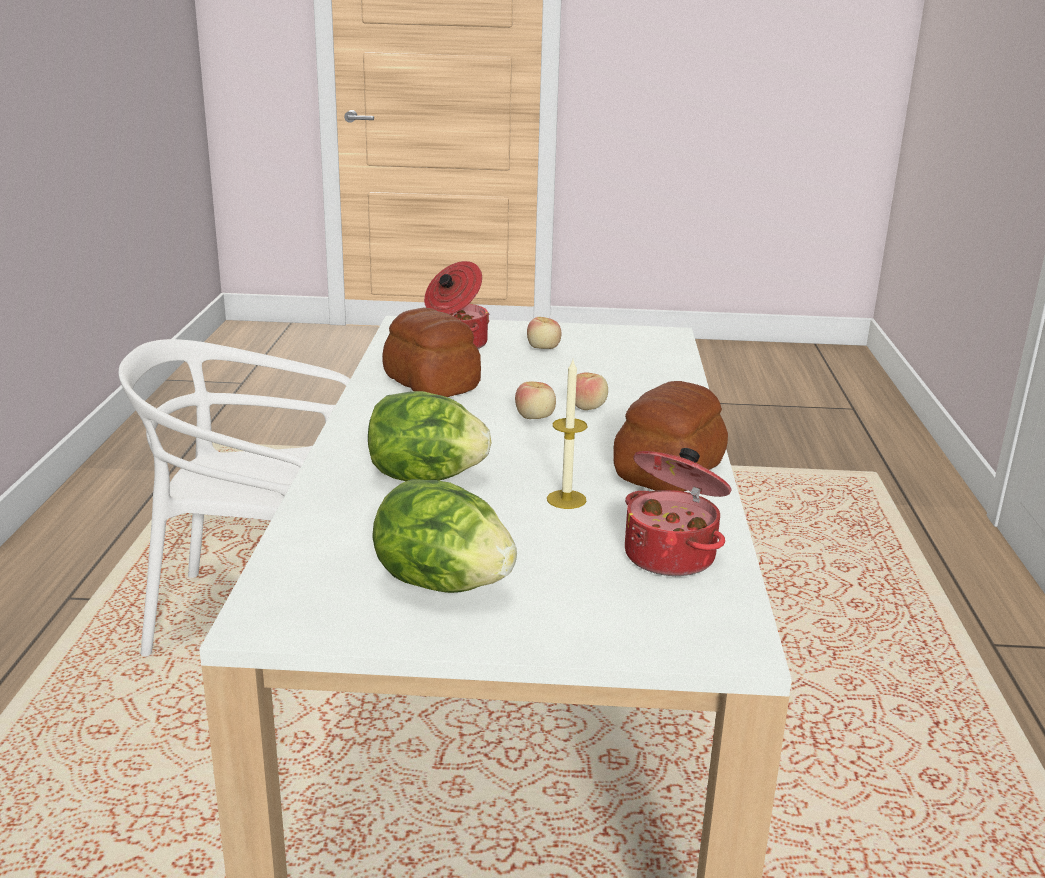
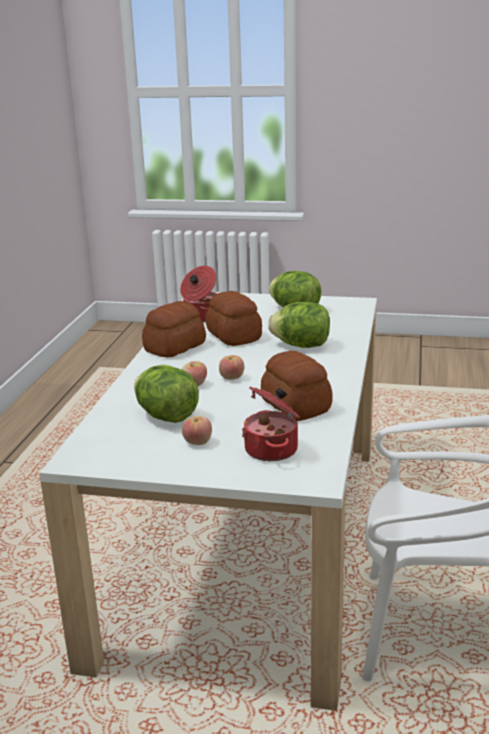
camera: 170 degrees left, 0 degrees up
(566, 499) = (234, 336): candle -> bread
(598, 370) = (166, 416): none -> lettuce

